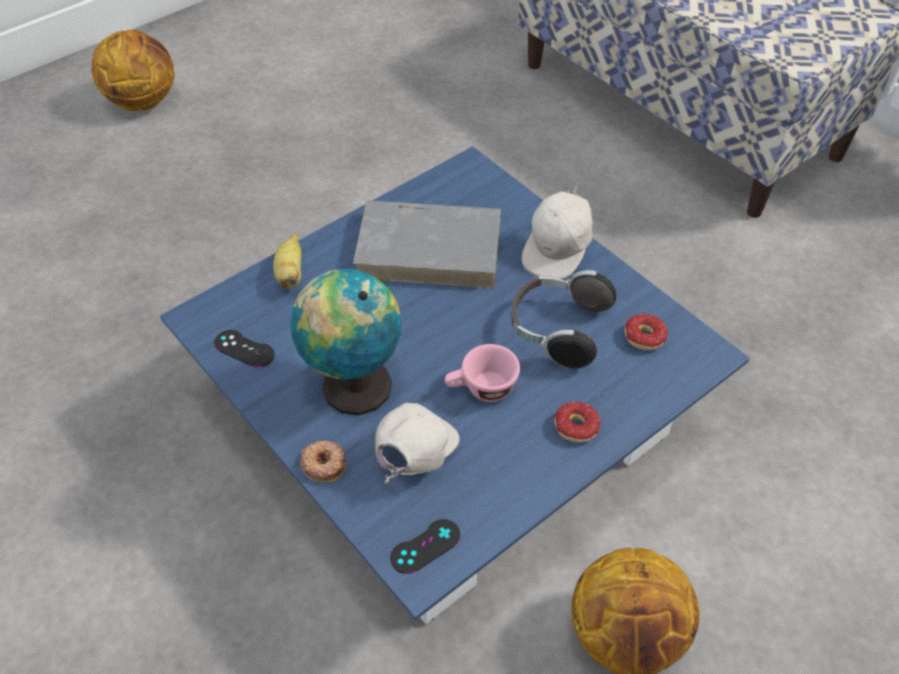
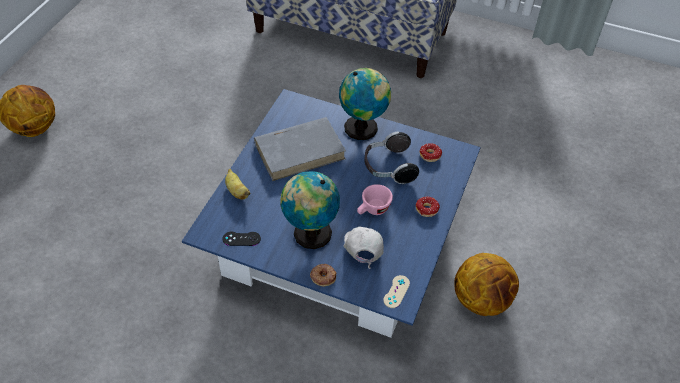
camera: 30 degrees left, 0 degrees up
(425, 546) = (396, 291): black game controller -> beige game controller
(558, 250) = (363, 128): white cap -> globe

